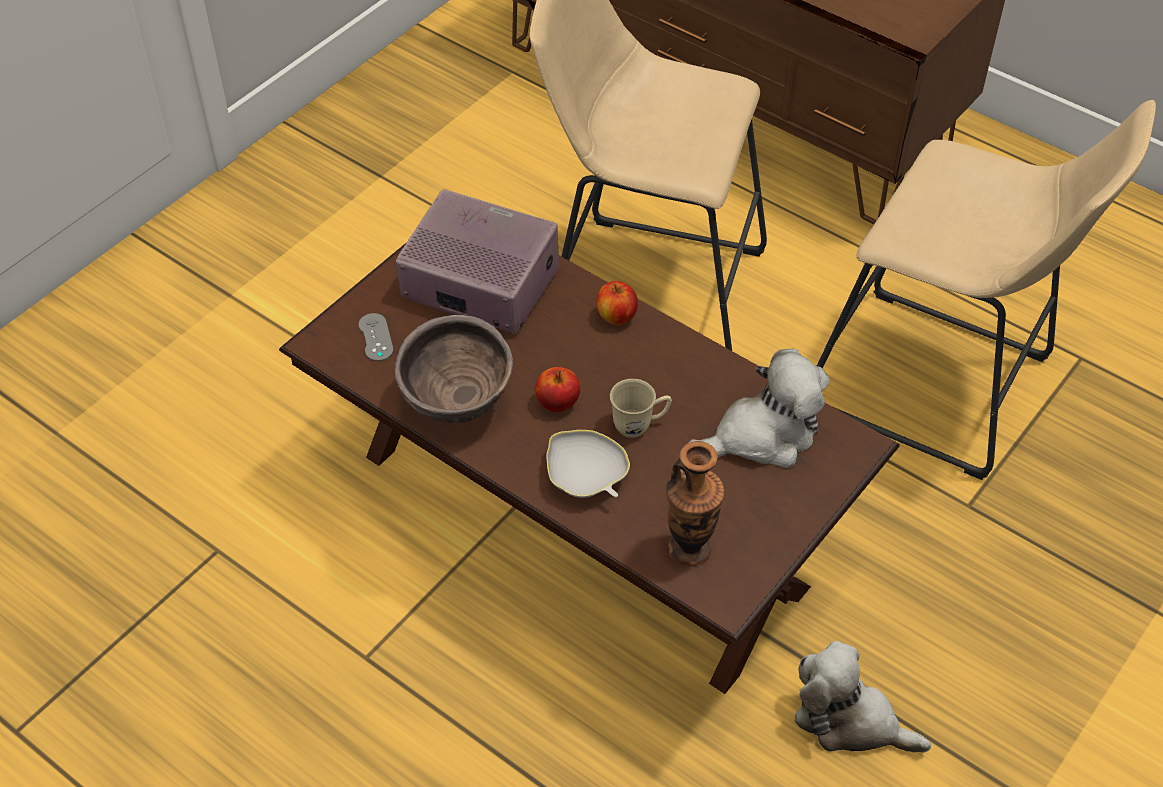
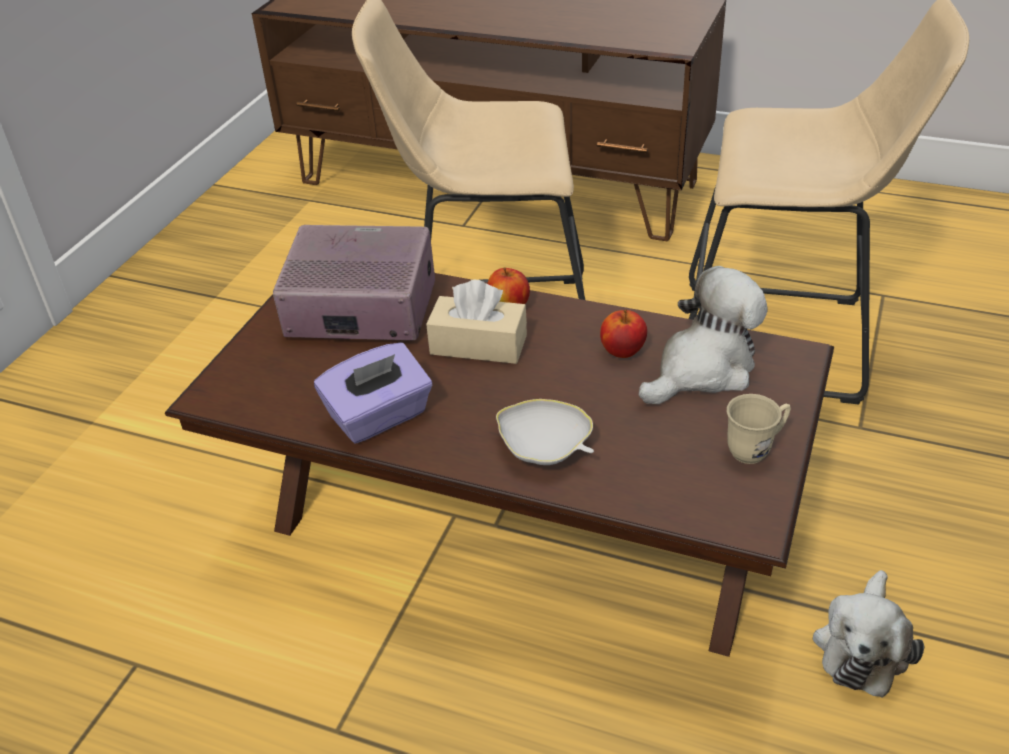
camera: 15 degrees left, 10 degrees down
(376, 337) = (269, 378): grey game controller -> none
(457, 405) = (379, 417): brown bowl -> purple tissue box
(557, 403) = (484, 390): apple -> apple (622, 351)
(571, 352) = (478, 345): none -> beige tissue box
(639, 425) = (577, 389): beige mug -> beige mug (756, 449)
(689, 549) = (687, 487): vase -> none
(849, 720) = (862, 646): plush toy -> plush toy turned 75 degrees counterclockwise

